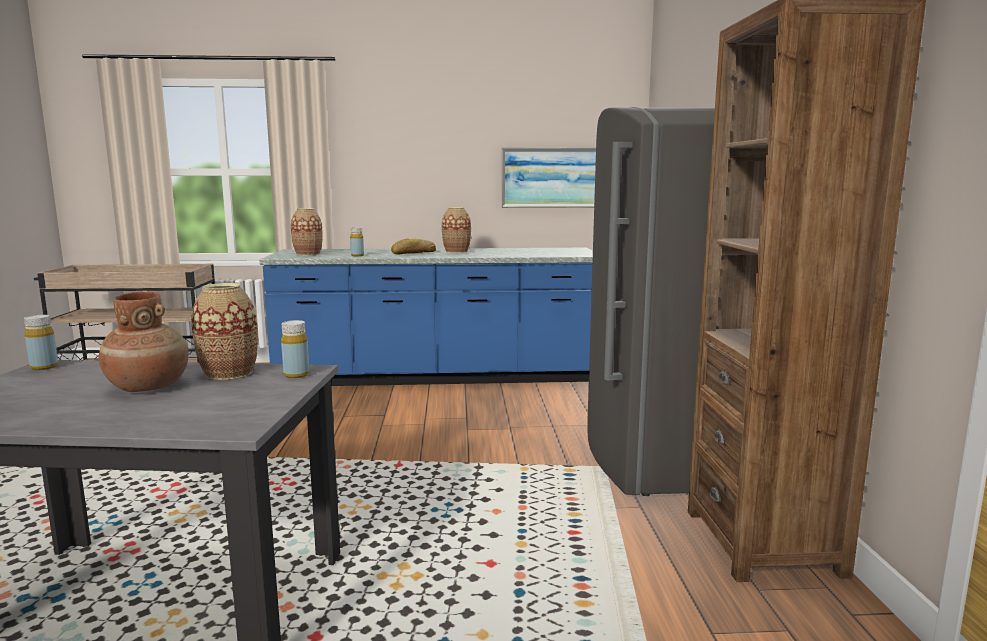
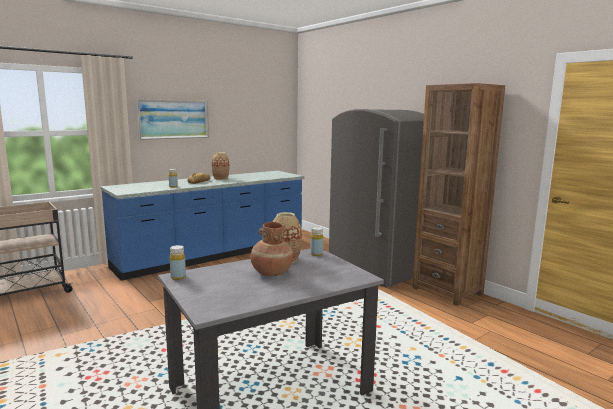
camera: 35 degrees left, 0 degrees up
(308, 254) = (136, 188): vase -> none
(556, 177) = (256, 132): picture -> picture (174, 119)

